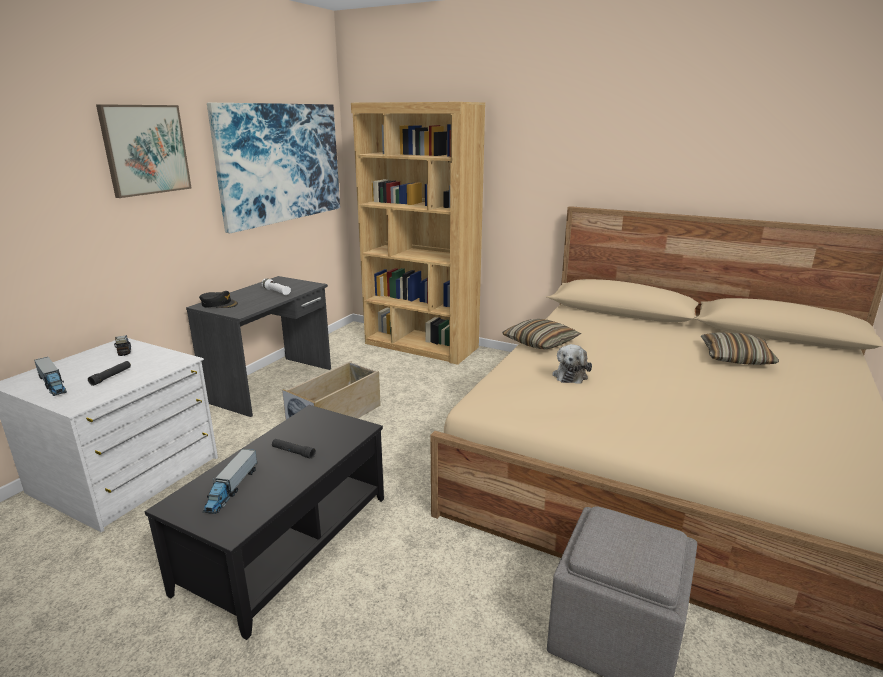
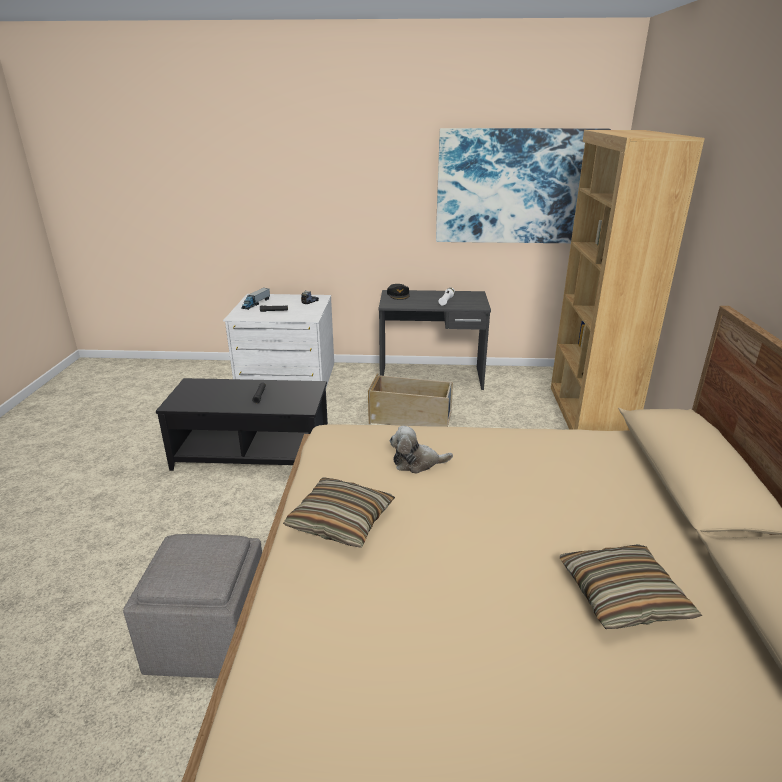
camera: 65 degrees right, 5 degrees up
(145, 149) = (375, 165): picture -> none
(232, 489) = (211, 391): toy truck -> none
(540, 342) = (497, 435): pillow -> pillow (340, 521)

